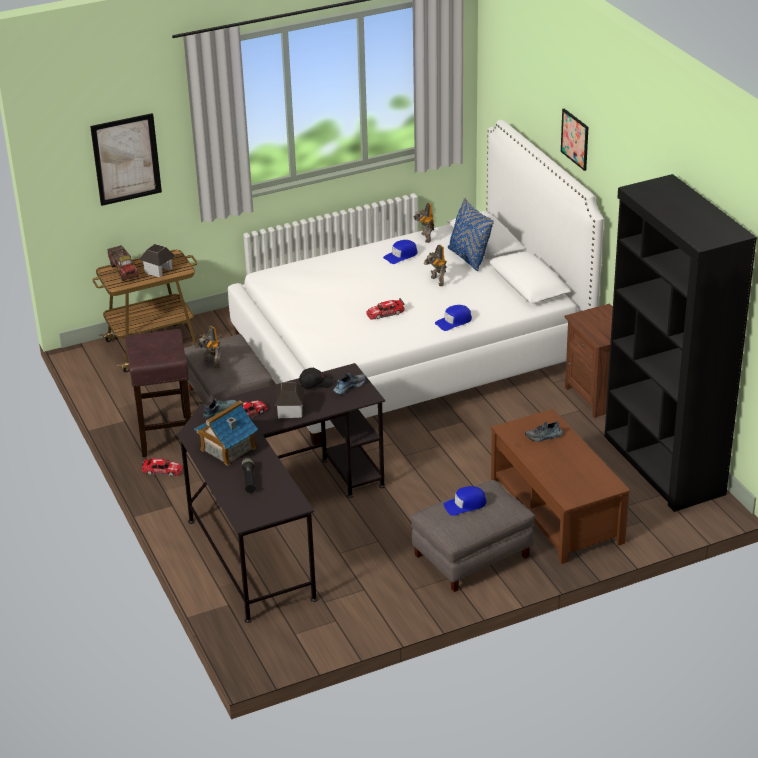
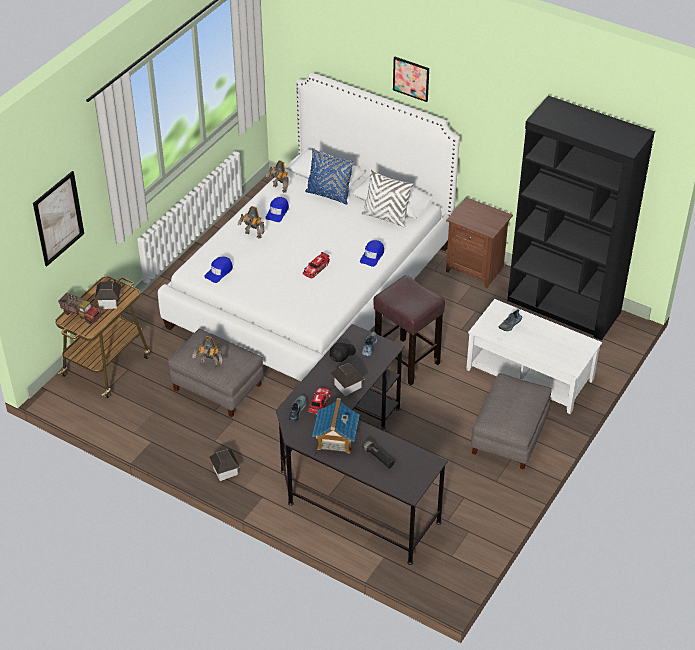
camera: 35 degrees left, 10 degrees up
(162, 470) = (225, 471): toy car -> toy house
(165, 435) = (196, 439): brown stool -> brown stool (405, 361)
(436, 281) = (325, 225): toy robot -> toy robot (253, 235)
(465, 505) = (507, 403): blue cap -> blue cap (219, 272)
(505, 295) = (386, 217): none -> white pillow
(557, 511) = (530, 374): brown coffee table -> white coffee table

